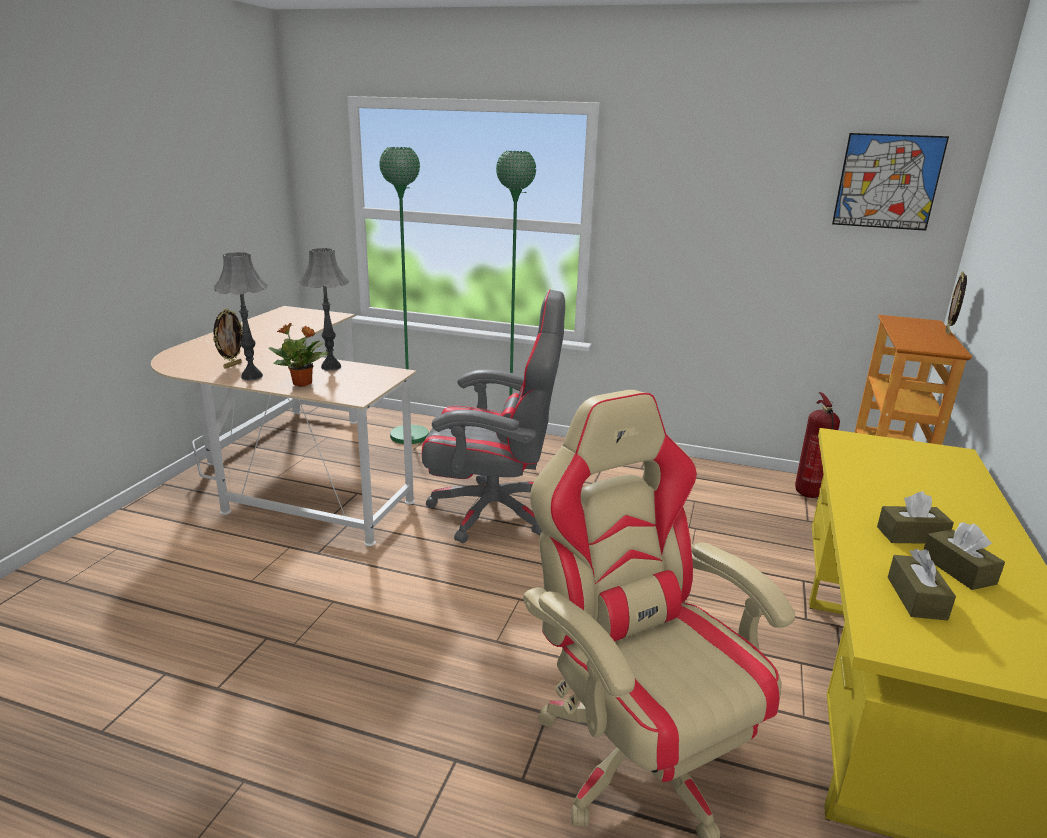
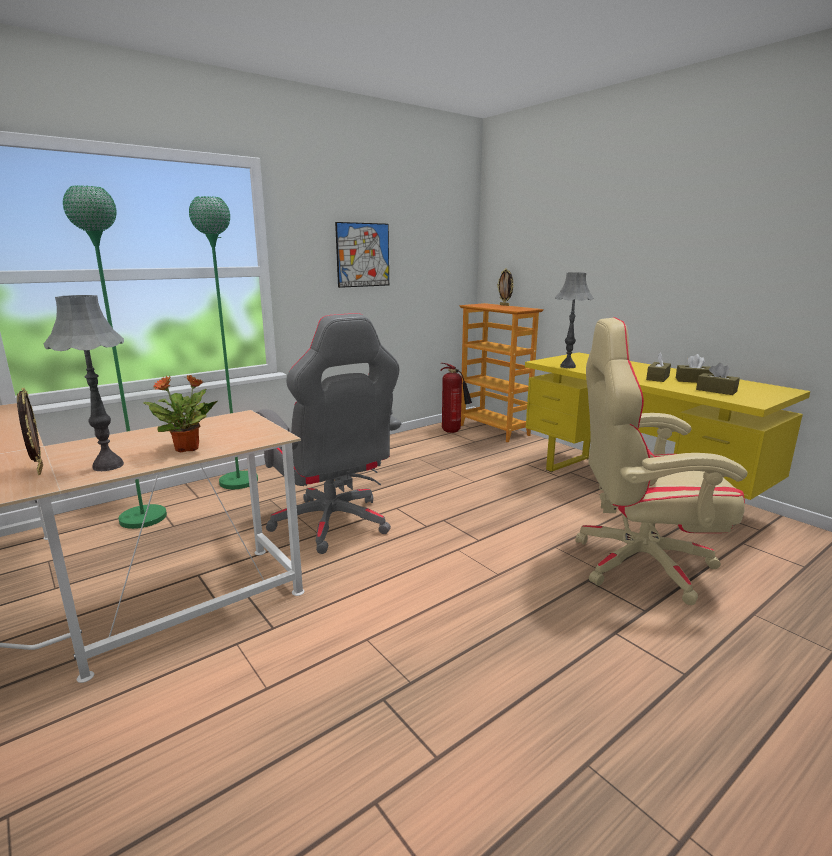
camera: 55 degrees left, 5 degrees down
(331, 367) = (168, 432): grey table lamp -> grey table lamp (568, 366)
(492, 511) = (331, 522): grey office chair -> grey office chair turned 105 degrees clockwise
(887, 182) = (443, 222): picture -> picture (363, 255)

